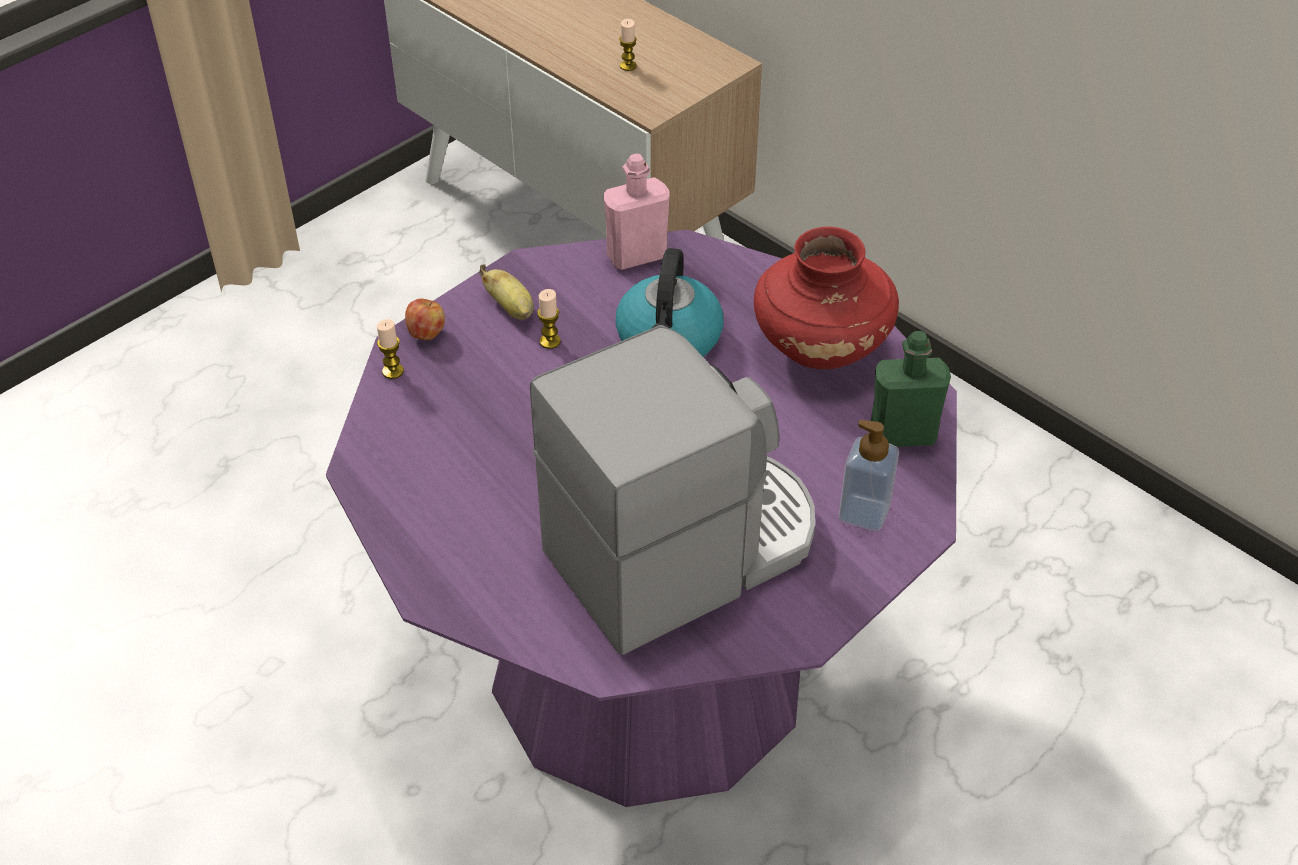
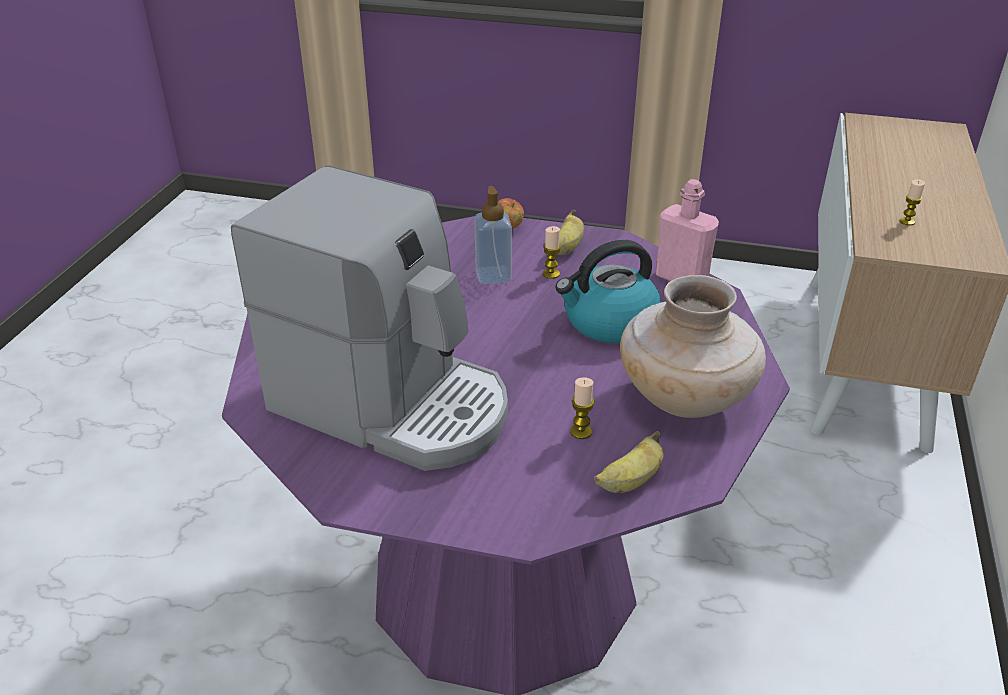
camera: 60 degrees right, 10 degrees down
(393, 371) = (461, 229): candle -> candle (581, 432)
(820, 347) = (685, 399): red vase -> beige vase
(864, 512) = (513, 489): soap dispenser -> soap dispenser (493, 275)
(902, 435) = (630, 482): green bottle -> banana

